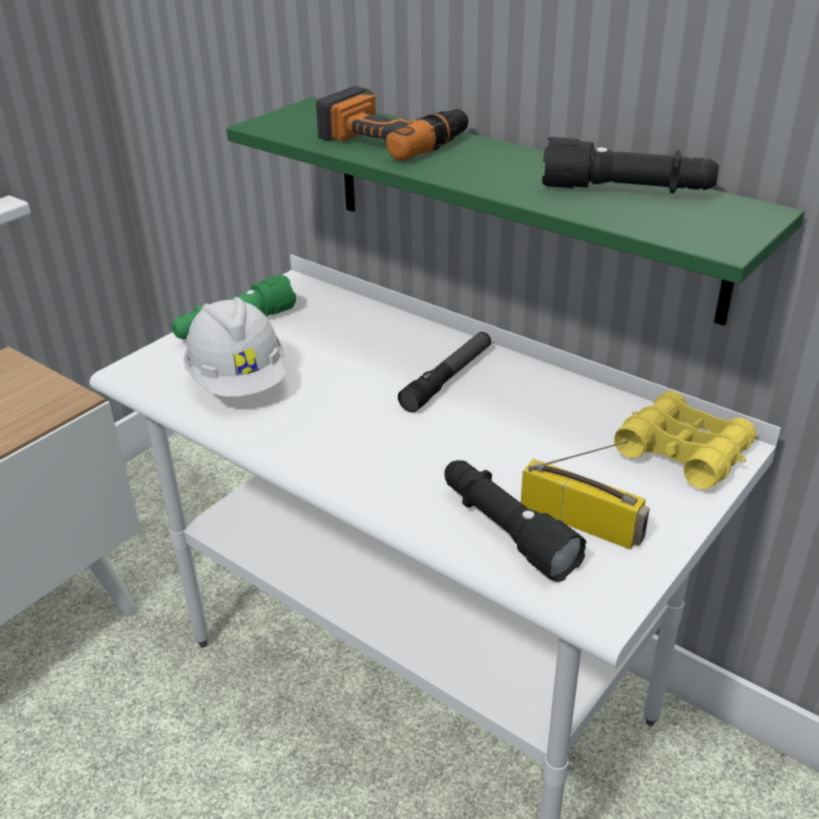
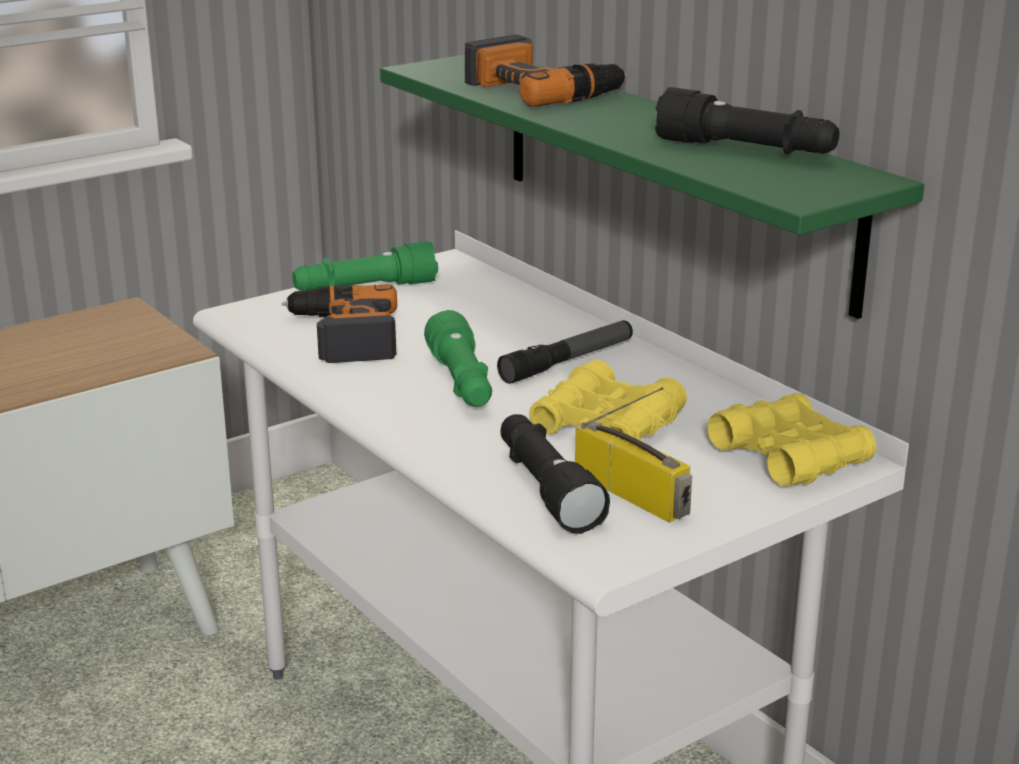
camera: 15 degrees right, 10 degrees down
(239, 382) = (342, 335): white hard hat -> power drill
(371, 419) = (462, 383): none -> green flashlight
(518, 445) = (607, 425): none -> yellow binoculars

